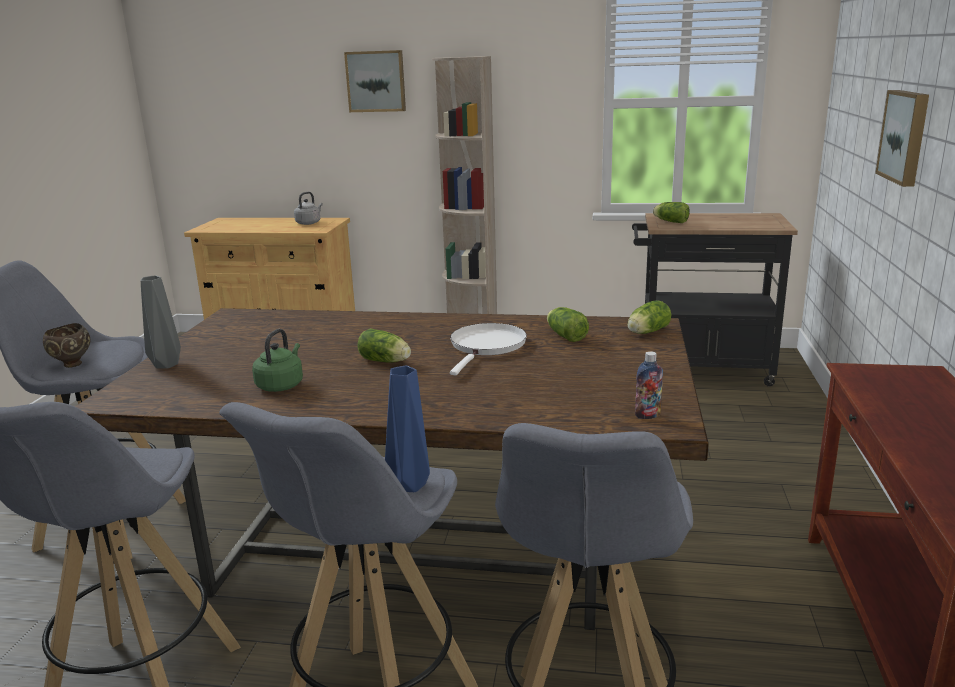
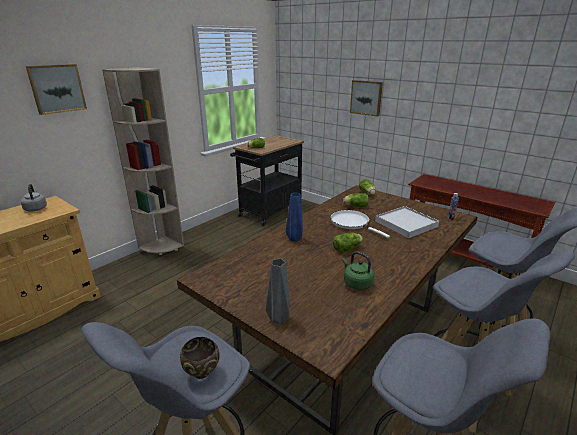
camera: 60 degrees left, 5 degrees up
(412, 484) = (485, 277): blue vase -> blue vase (294, 238)
(546, 382) = (406, 224): none -> white tray

